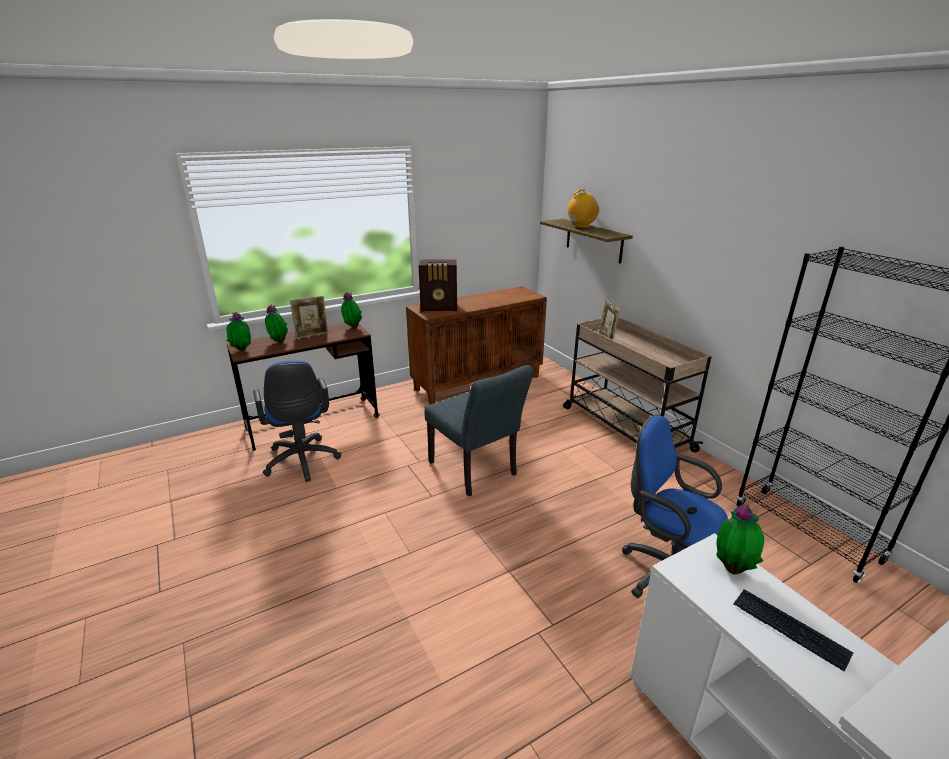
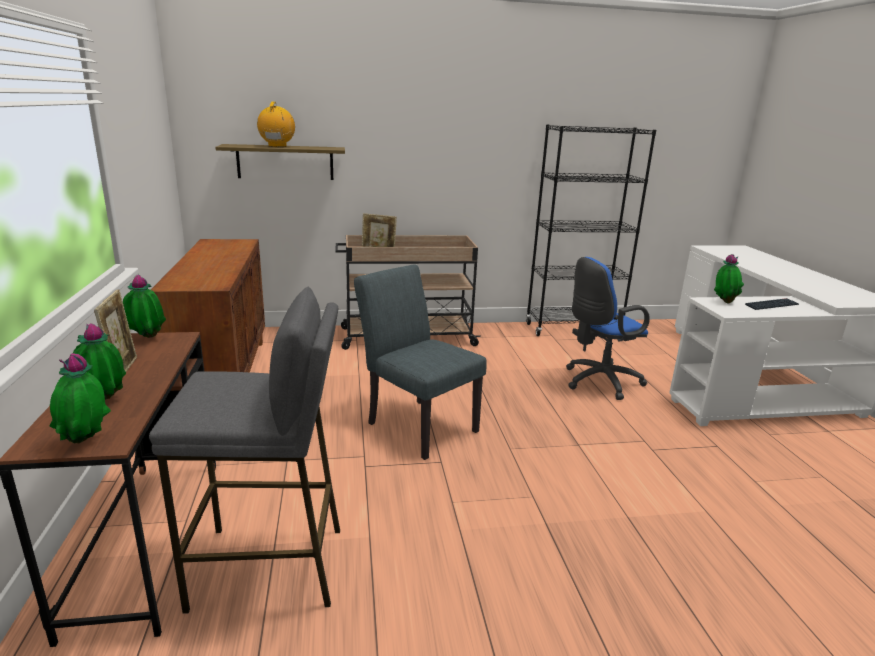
camera: 70 degrees left, 5 degrees down
(302, 462) = (269, 567): blue office chair -> grey stool
(440, 308) = (198, 277): radio -> none
(476, 472) = (416, 424): grey chair -> grey chair turned 120 degrees counterclockwise

